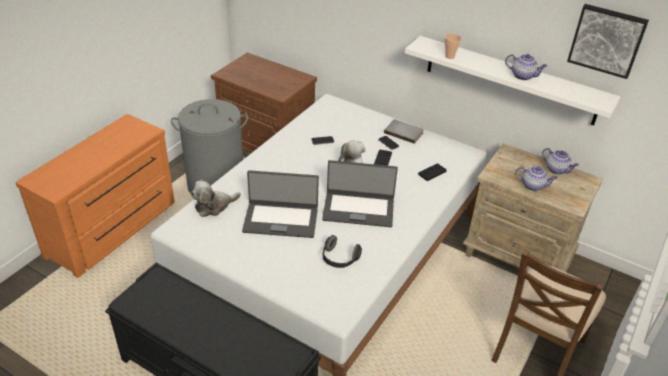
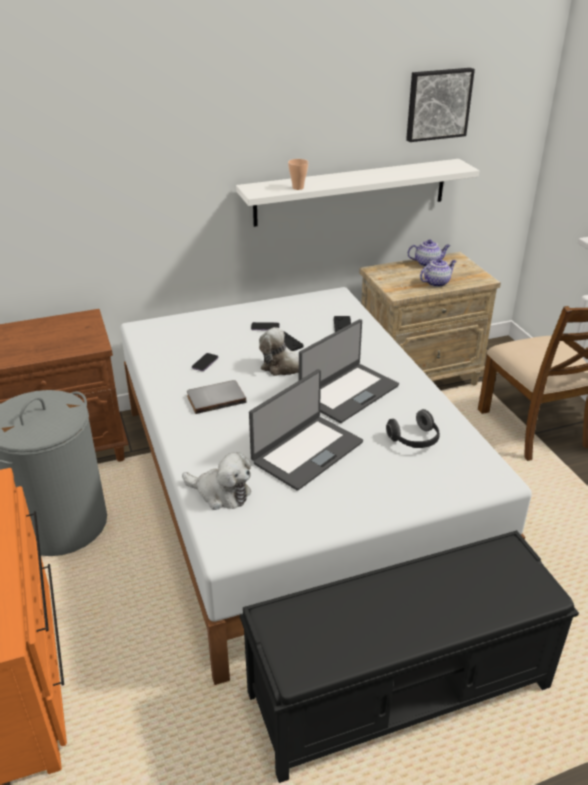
camera: 50 degrees left, 5 degrees down
(214, 206) = (221, 493): plush toy -> plush toy turned 75 degrees counterclockwise
(404, 132) = (259, 311): grey book -> grey book (215, 398)
(523, 76) = (378, 175): teapot -> none

